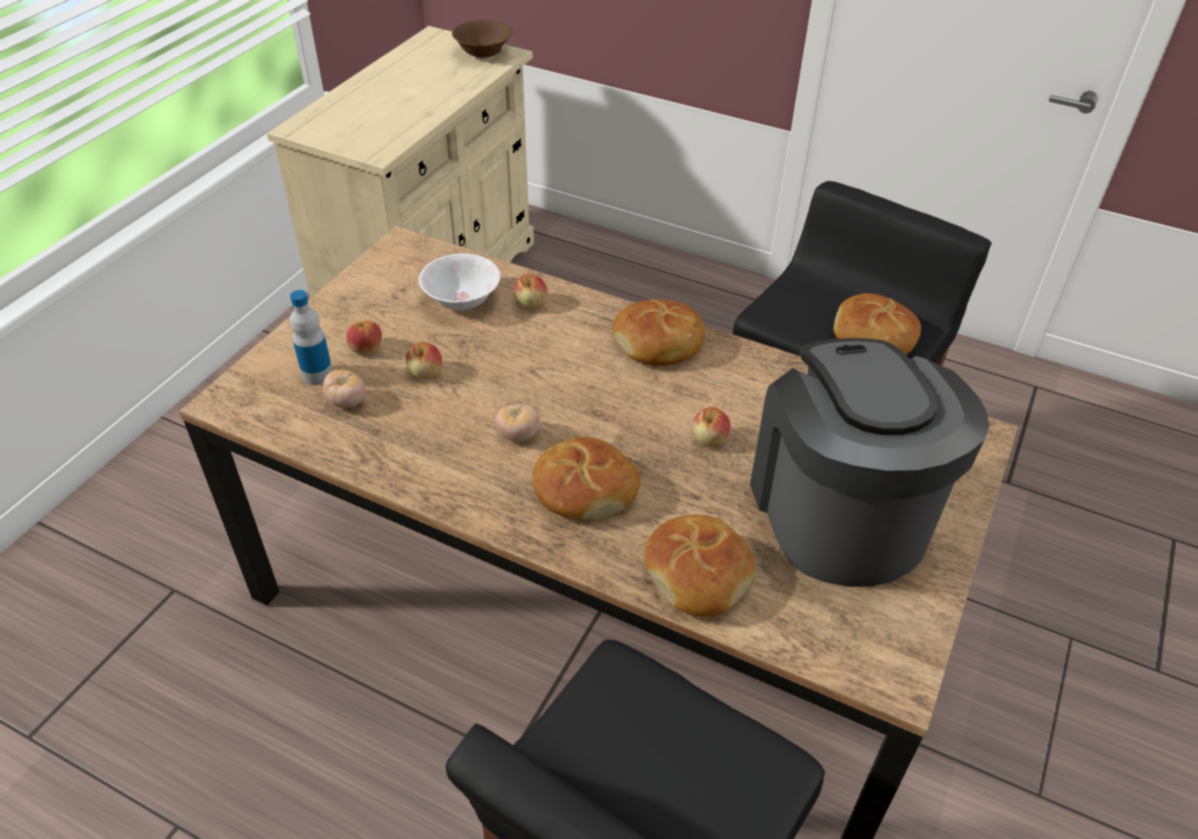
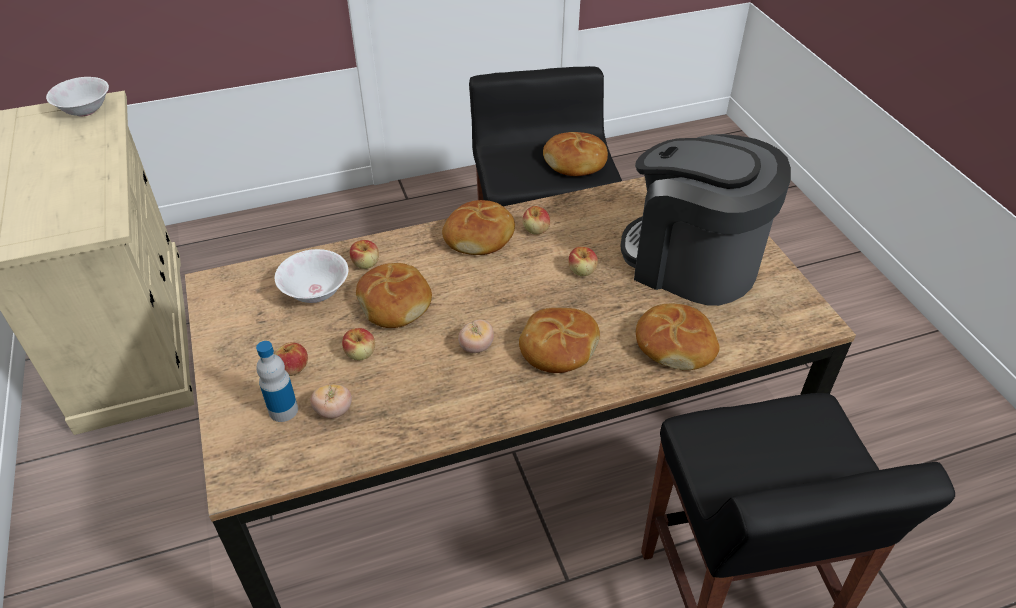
camera: 45 degrees left, 0 degrees up
(483, 53) = (85, 110): brown bowl -> white bowl
(507, 352) = (395, 303): none -> bread
(721, 372) = (536, 230): none -> apple

